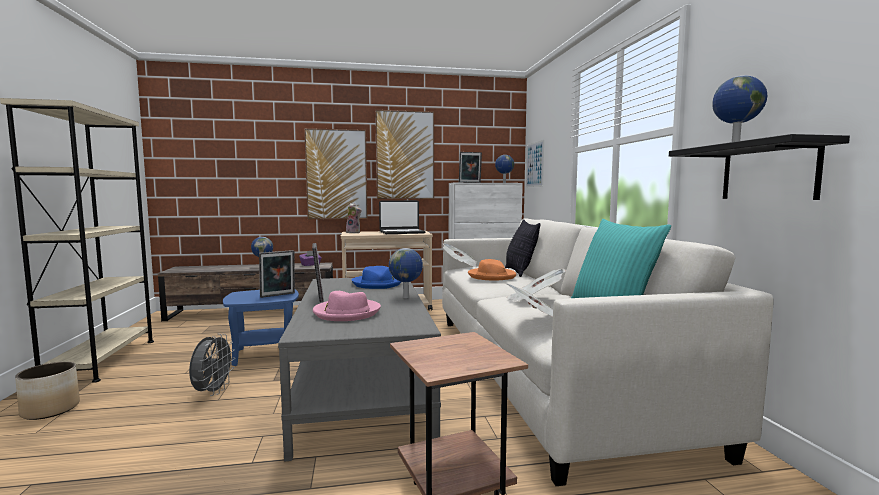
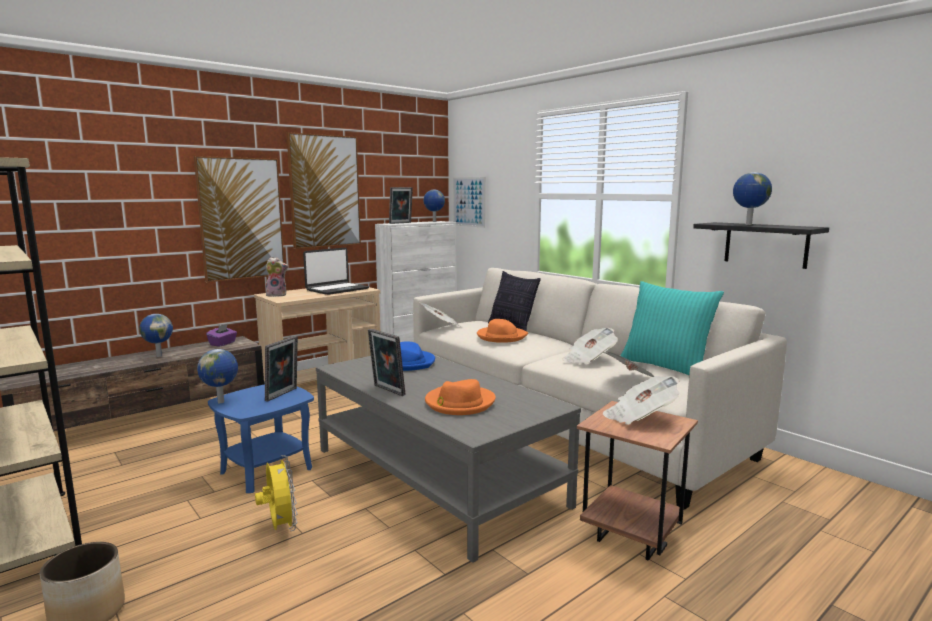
camera: 30 degrees left, 5 degrees up
(212, 392) = (280, 527): grey fan -> yellow fan
(346, 313) = (459, 403): pink hat -> orange hat
(406, 297) = (473, 375): globe -> globe (221, 402)
(466, 349) = (639, 417): none -> newspaper

